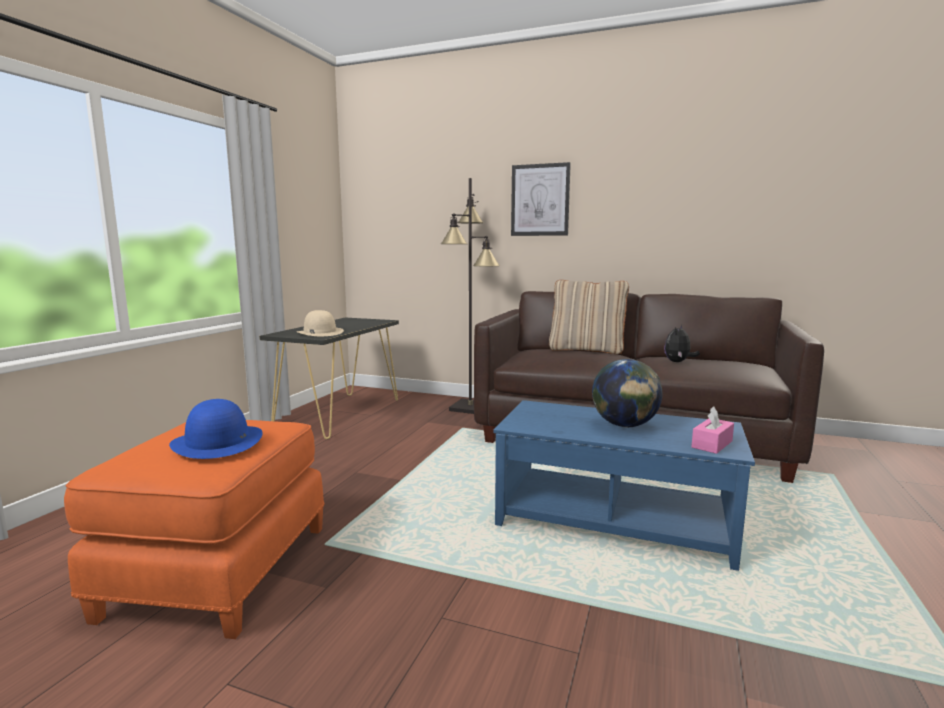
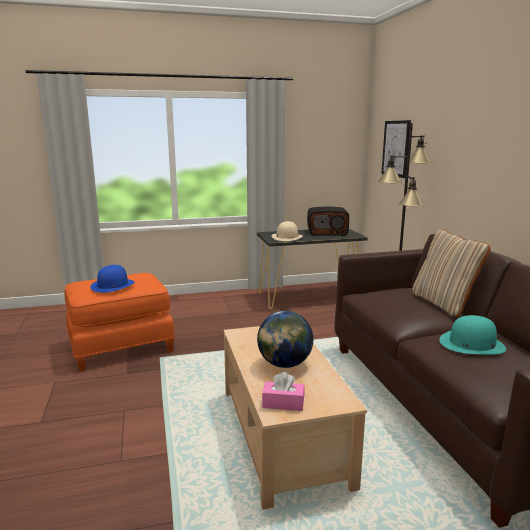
camera: 55 degrees right, 5 degrees up
(346, 323) = (327, 232): none -> radio
(540, 200) = (477, 143): picture -> picture (396, 148)
(614, 520) = (284, 435): blue coffee table -> beige coffee table
(678, 362) = (471, 344): plush toy -> turquoise hat

